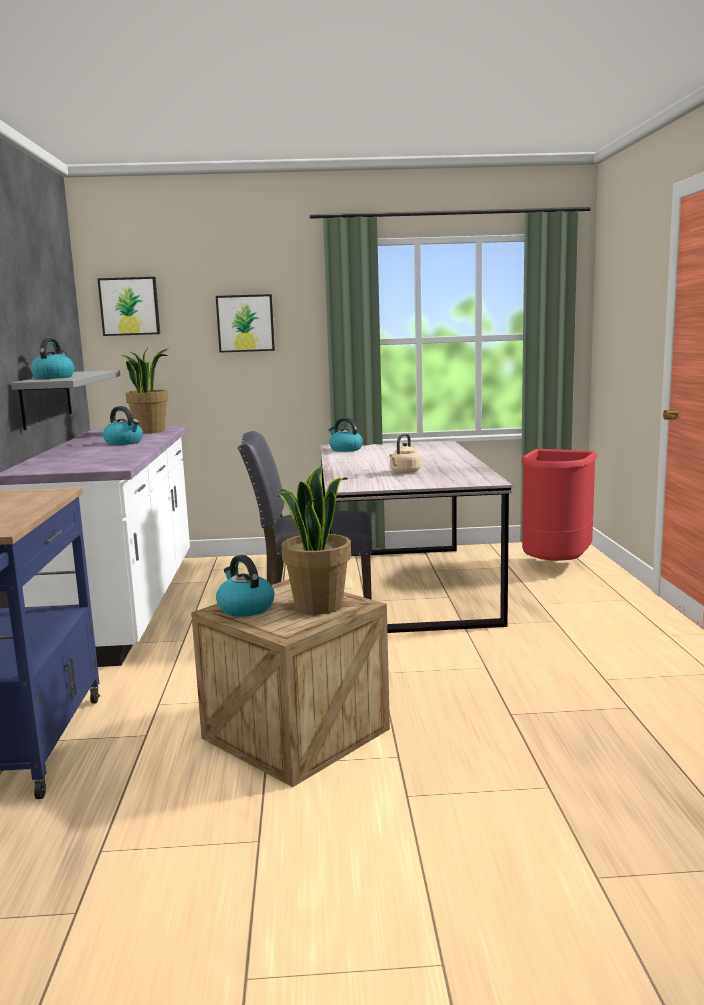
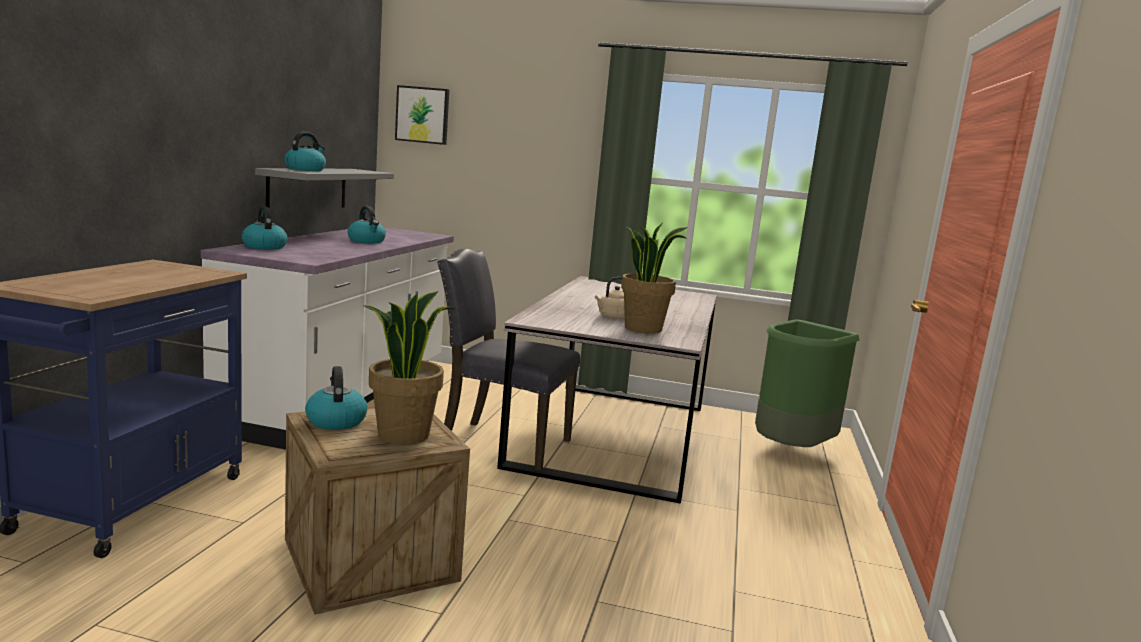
camera: 15 degrees right, 0 degrees up
(150, 431) = (411, 235): potted plant -> potted plant (643, 328)
(245, 323) = (525, 144): picture -> none
(345, 449) = (595, 284): kettle -> kettle (264, 247)
(555, 566) = (791, 450): red trash can -> green trash can

